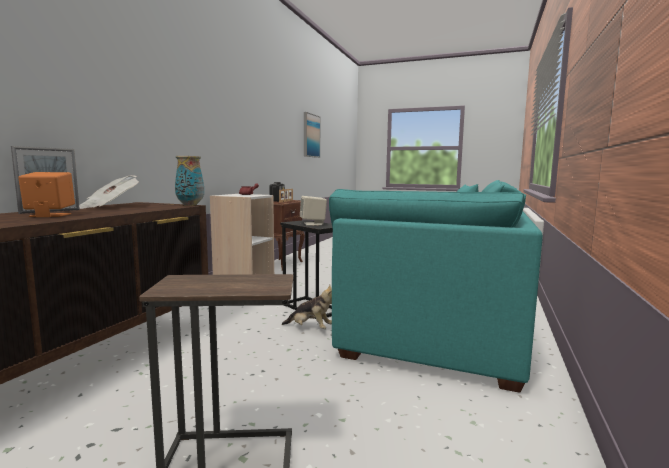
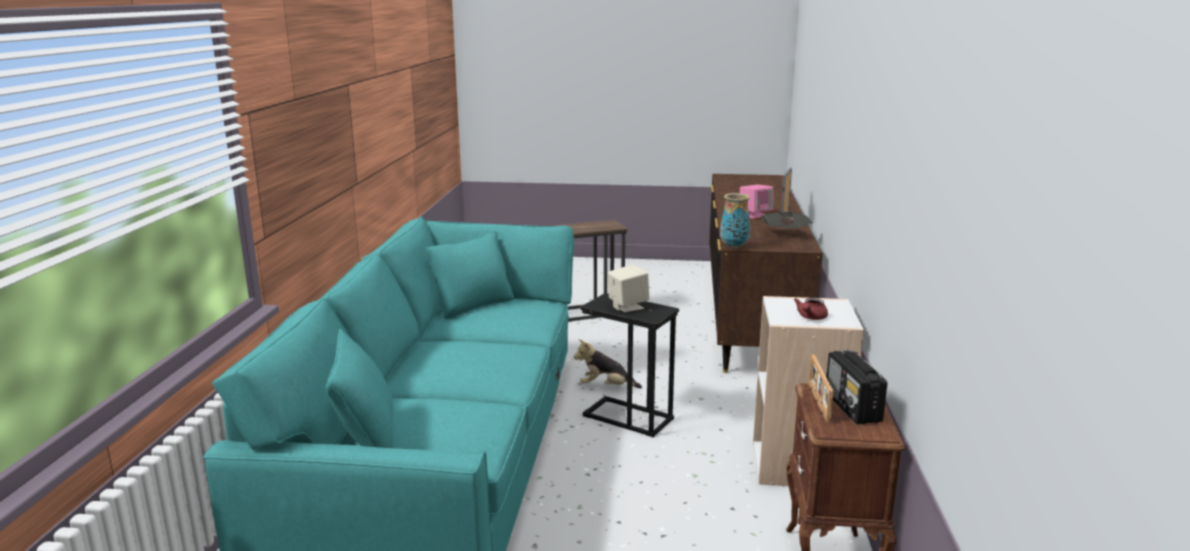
camera: 165 degrees right, 10 degrees up
(49, 215) = (755, 215): orange speaker -> pink speaker
(311, 135) = (1075, 347): picture -> none

